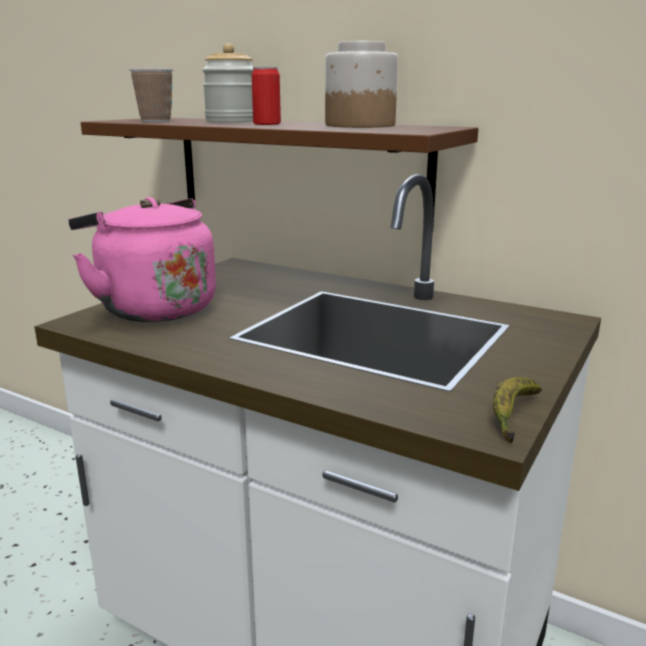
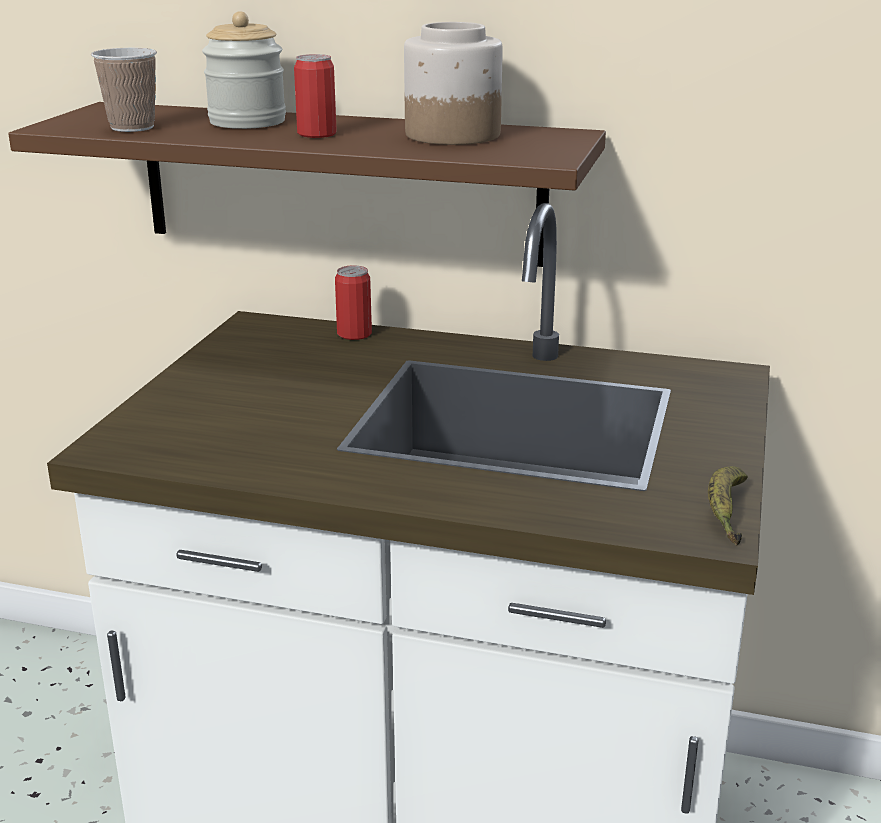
camera: 15 degrees left, 5 degrees up
(153, 308) = (194, 414): pink kettle -> none
(296, 274) = (354, 334): none -> can

